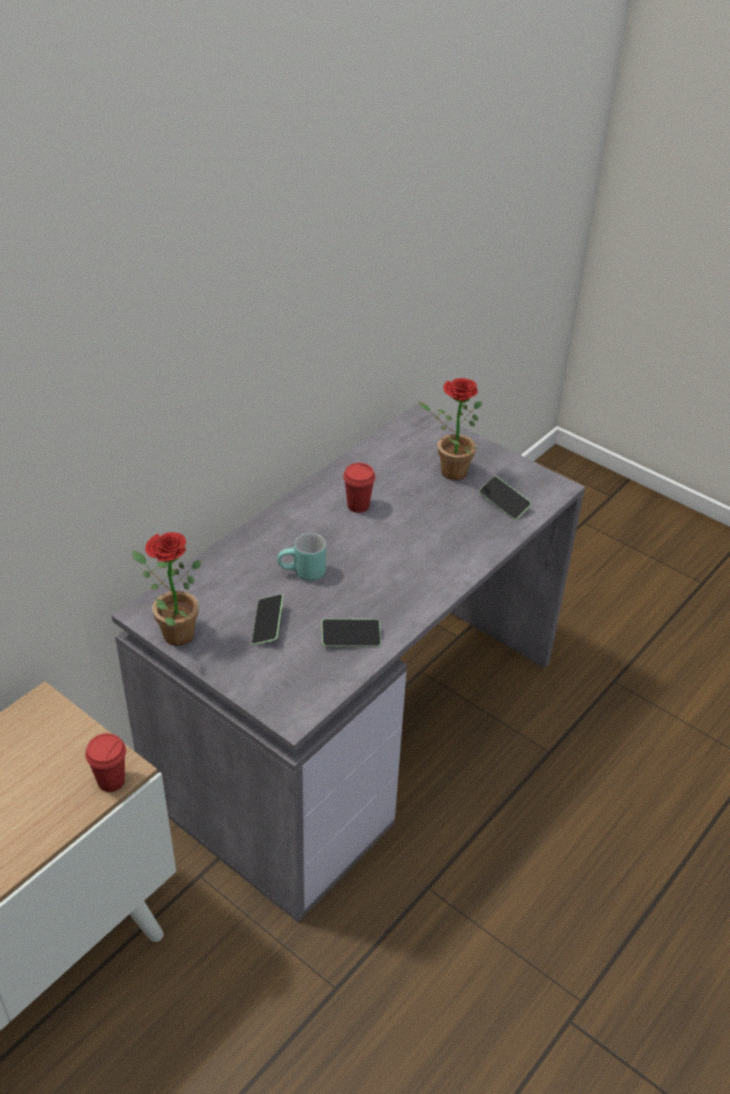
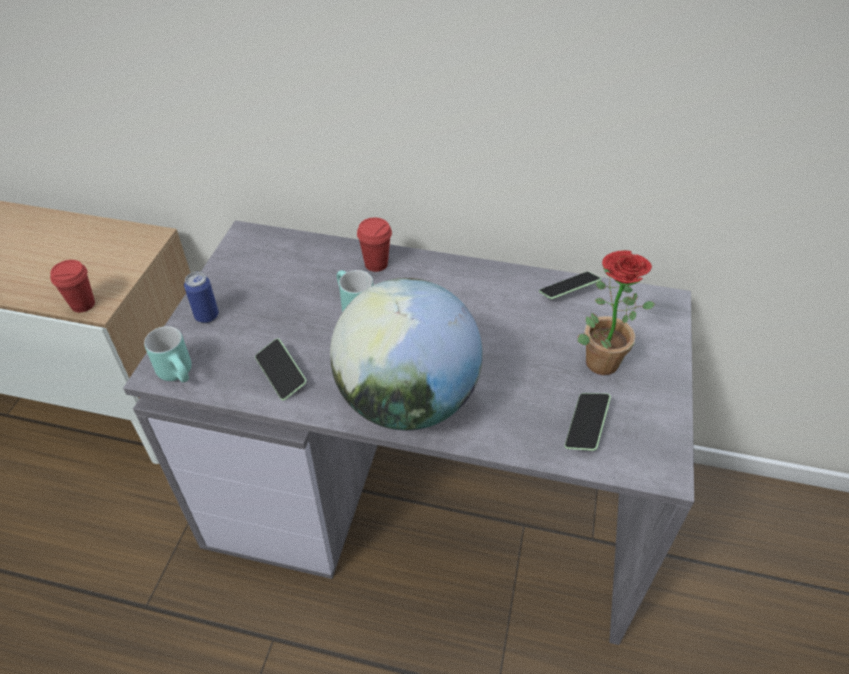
camera: 65 degrees right, 5 degrees up
(172, 633) = (230, 259): potted plant -> none
(241, 667) = (207, 316): none -> can
(267, 625) = (269, 311): phone -> phone (568, 291)
(304, 701) = (180, 373): none -> turquoise mug
(358, 505) = (481, 308): red cup -> red cup (376, 264)
(426, 578) = (407, 401): none -> globe

